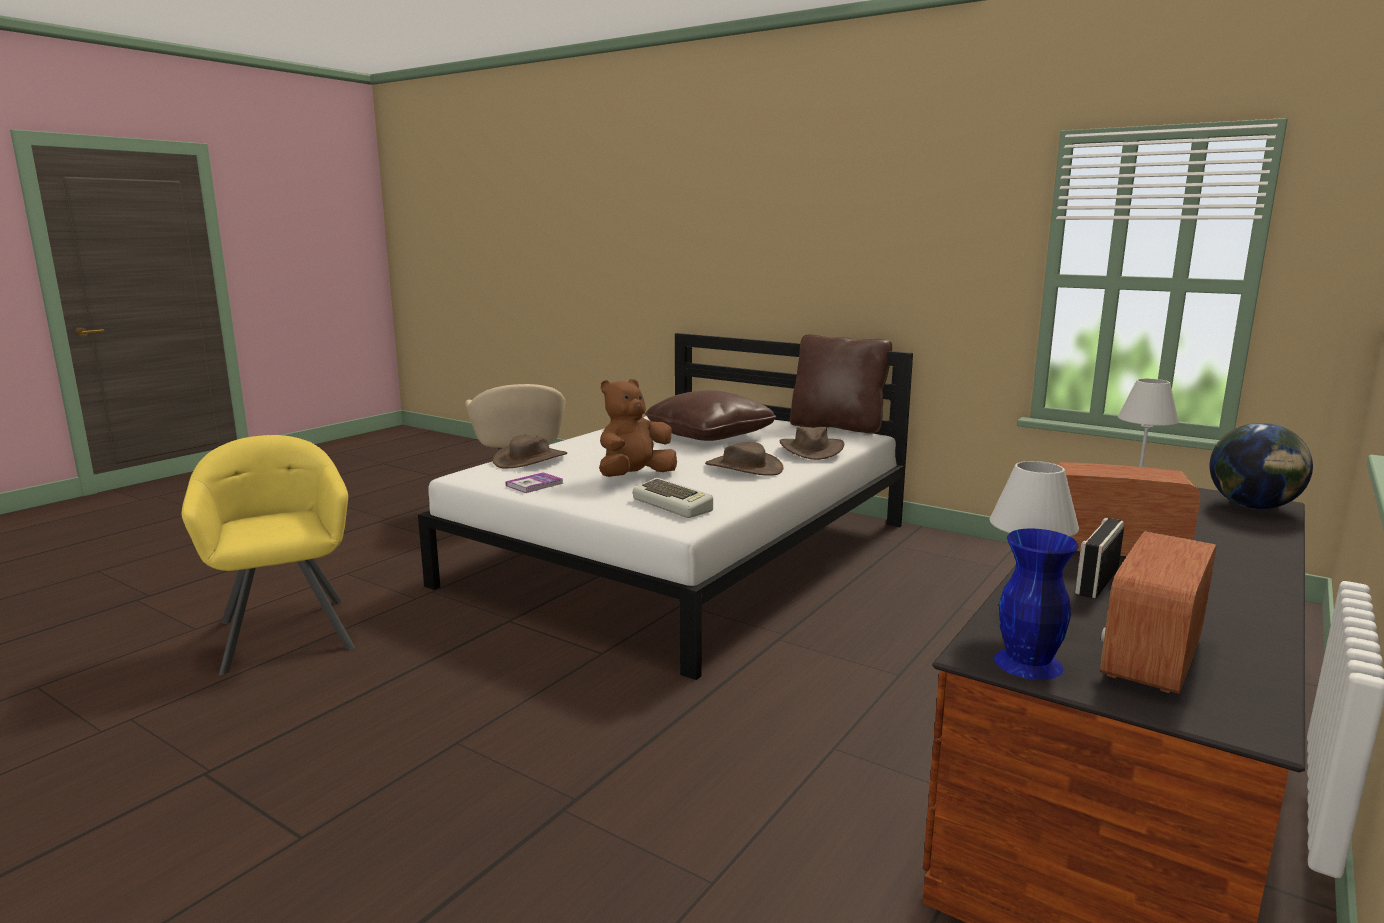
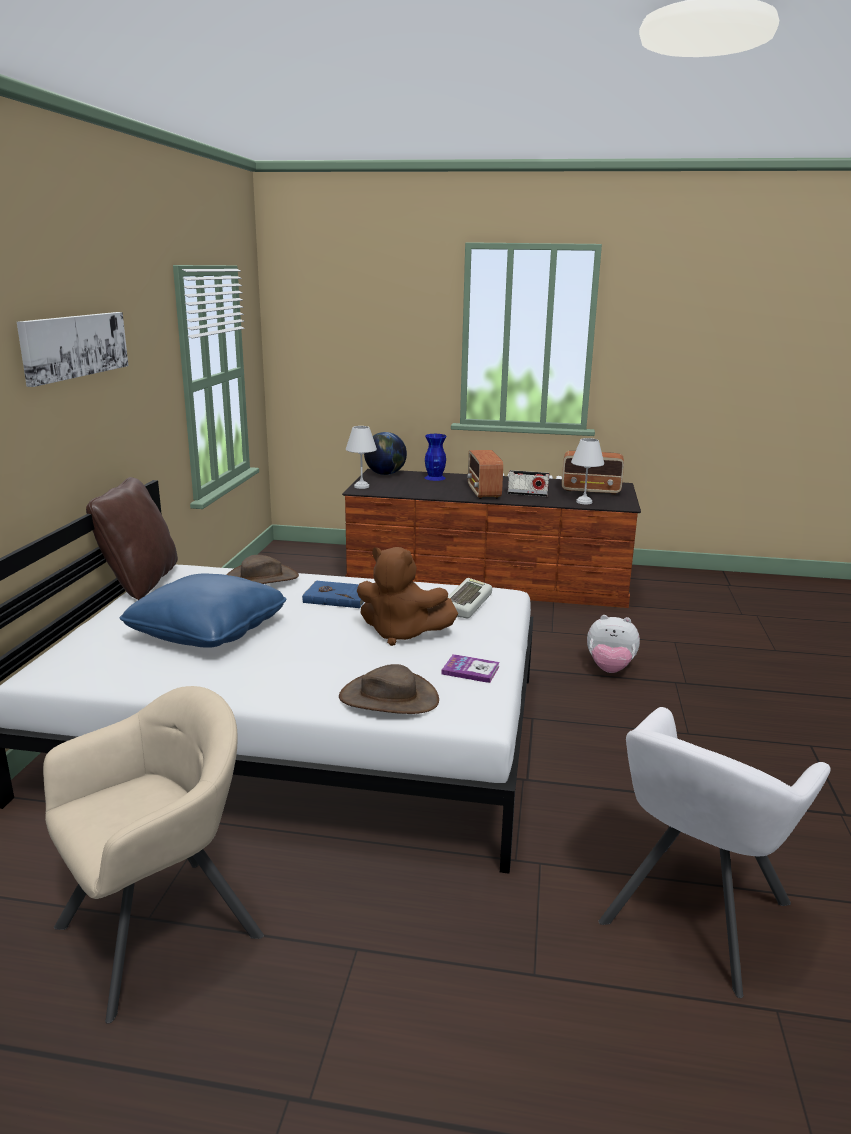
camera: 115 degrees left, 5 degrees up
(287, 633) = (694, 913): yellow armchair -> white armchair
(665, 752) = (610, 669): none -> plush toy
(709, 435) = (208, 631): brown pillow -> blue pillow
(744, 467) = (337, 597): brown hat -> blue book
(842, 210) = (74, 346): none -> picture
(1026, 663) = (621, 501): blue vase -> blue vase (435, 478)

